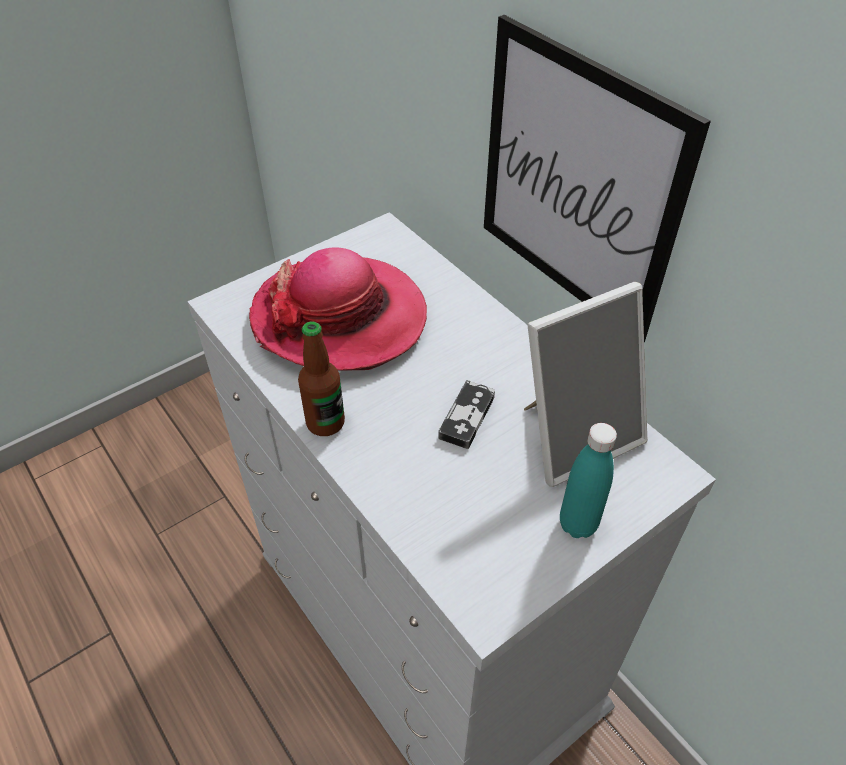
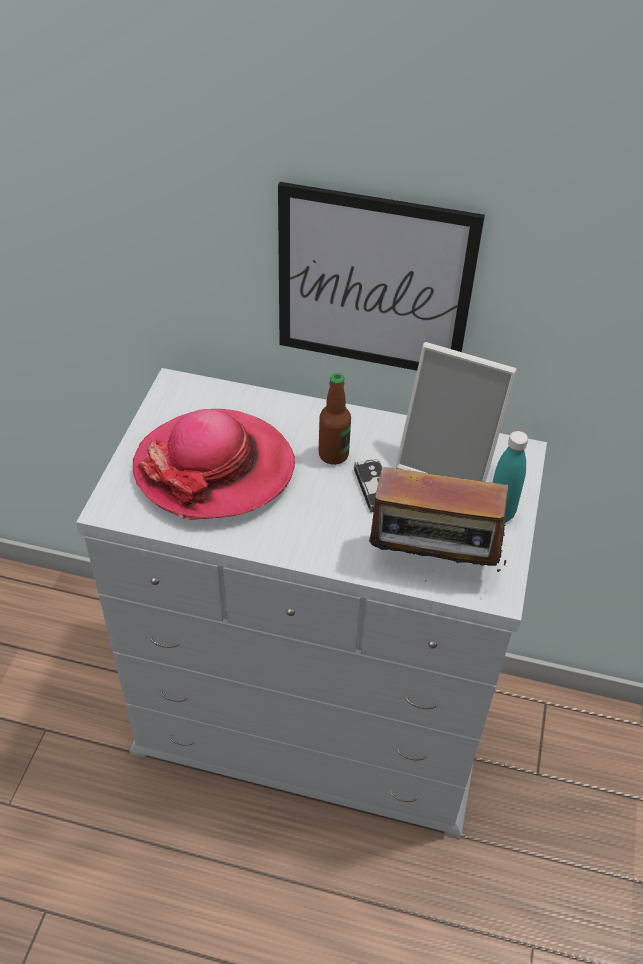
camera: 40 degrees left, 0 degrees up
(325, 423) = (286, 546): bottle -> bottle (333, 455)
(448, 529) = (432, 562): none -> radio
(574, 435) = (449, 461): picture frame -> picture frame turned 90 degrees clockwise

